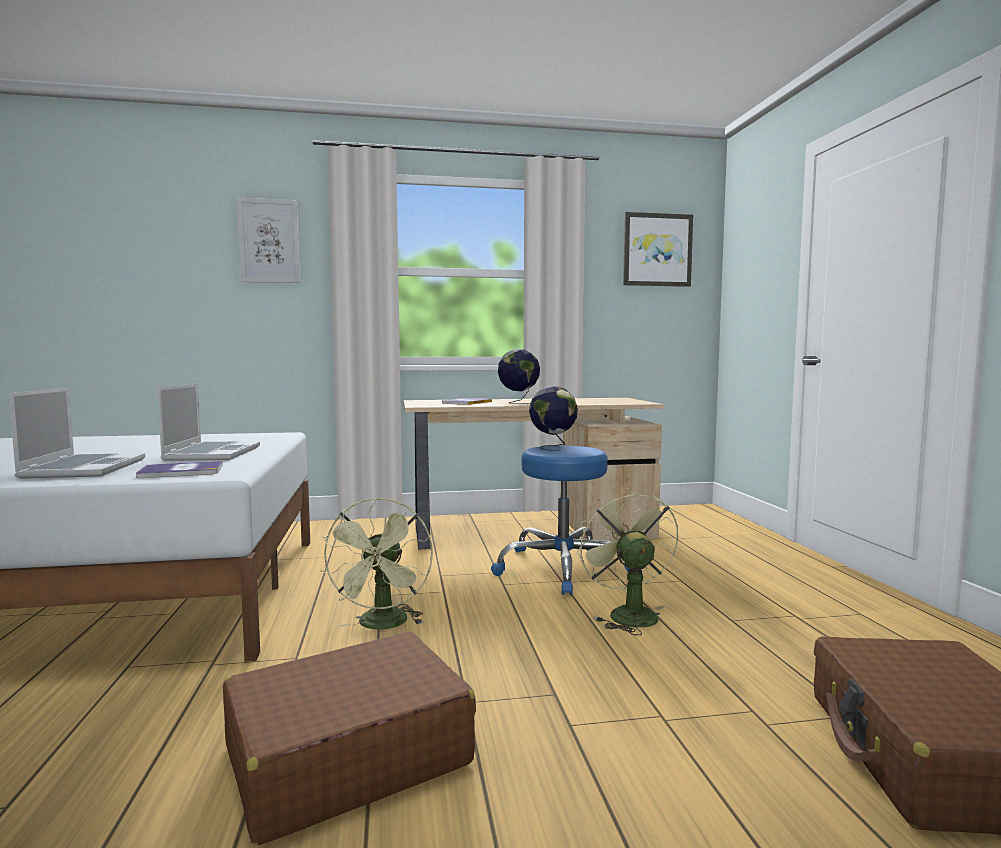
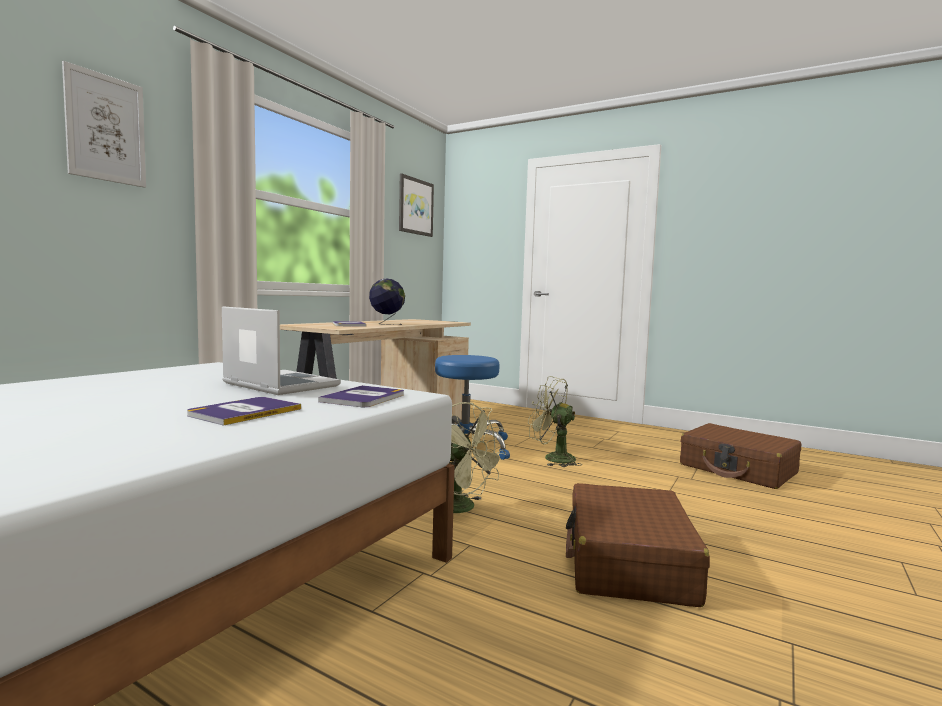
camera: 50 degrees left, 0 degrees up
(84, 468) = (244, 412): laptop -> book
(553, 447) = (451, 356): globe -> none

